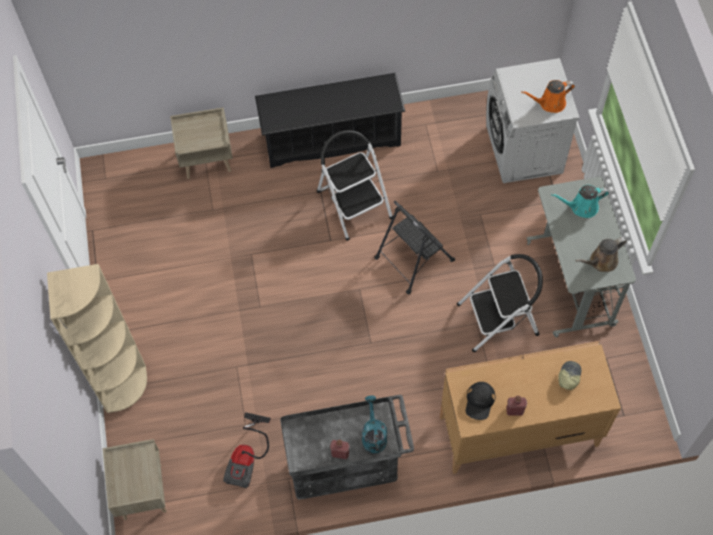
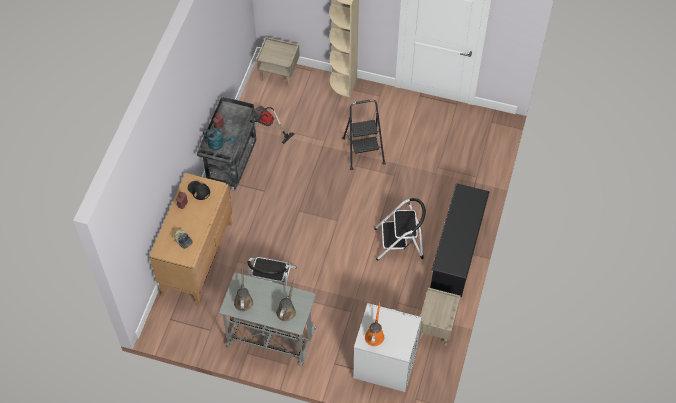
camera: 115 degrees right, 5 degrees down
(207, 159) = (477, 178): beige nightstand -> beige nightstand (436, 328)
(412, 259) = (340, 257): black step ladder -> black step ladder (363, 149)
(581, 207) = (286, 310): turquoise watering can -> brown watering can

